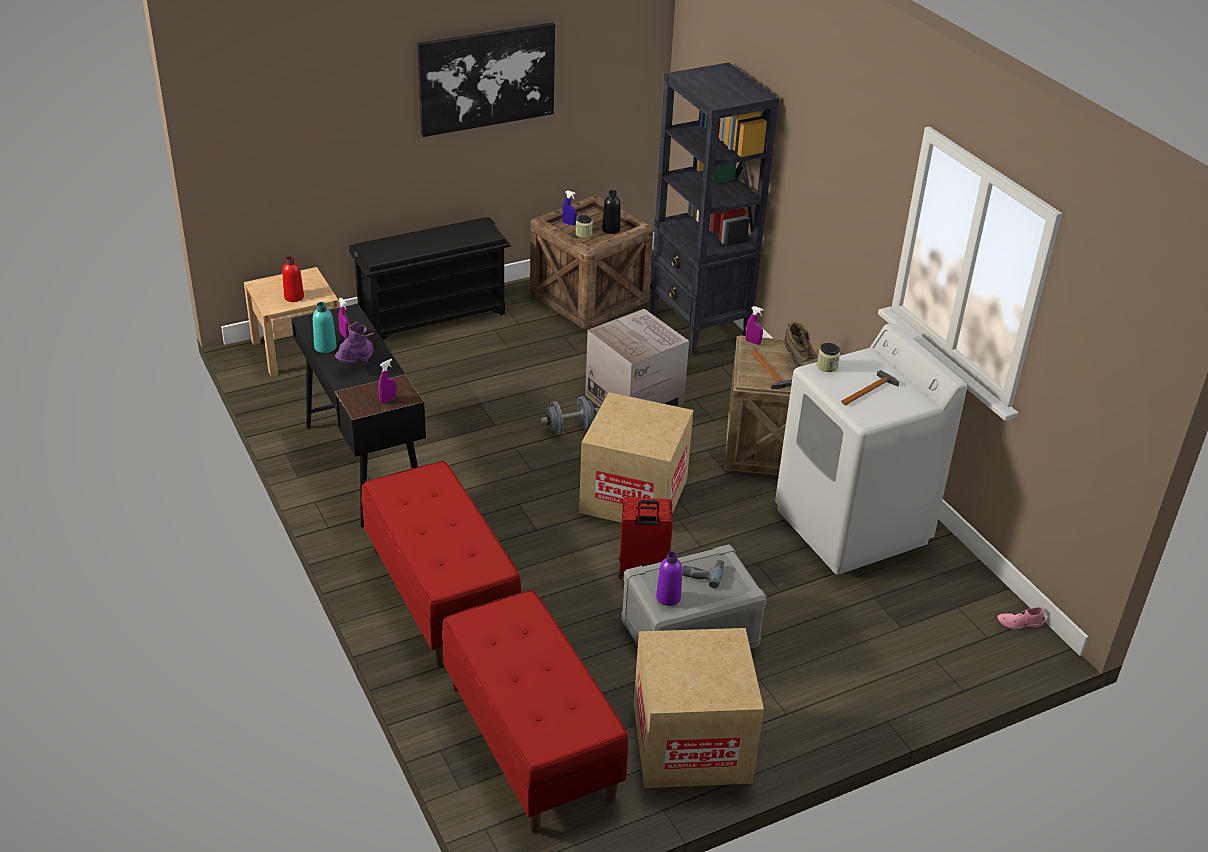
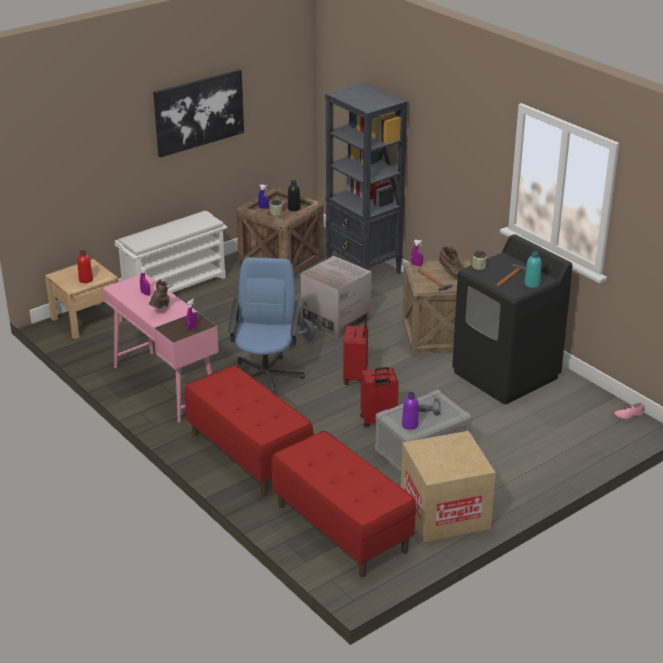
camera: 10 degrees left, 5 degrees down
(325, 347) = (135, 302): turquoise bottle -> turquoise bottle (532, 284)
(357, 363) = (161, 309): purple boot -> brown boot
(363, 466) = (164, 385): black desk -> pink desk
(433, 316) = (175, 286): black shoe rack -> white shoe rack
(508, 473) = (266, 376): none -> blue office chair
(634, 495) = (356, 377): cardboard box -> red suitcase
(852, 526) = (506, 375): white washing machine -> black washing machine

